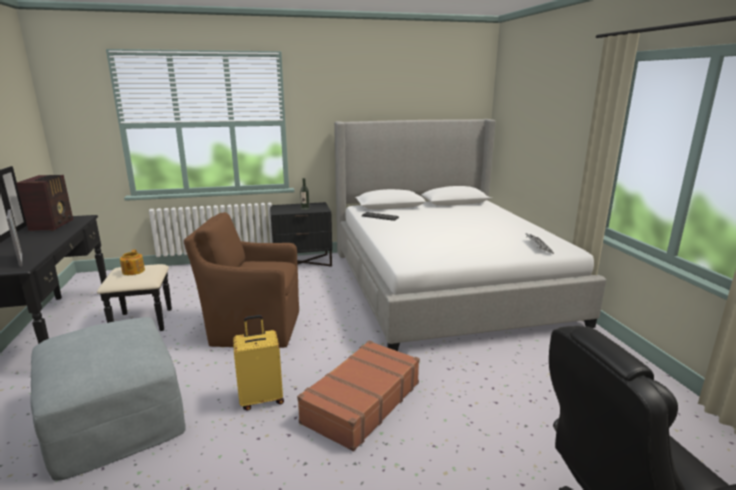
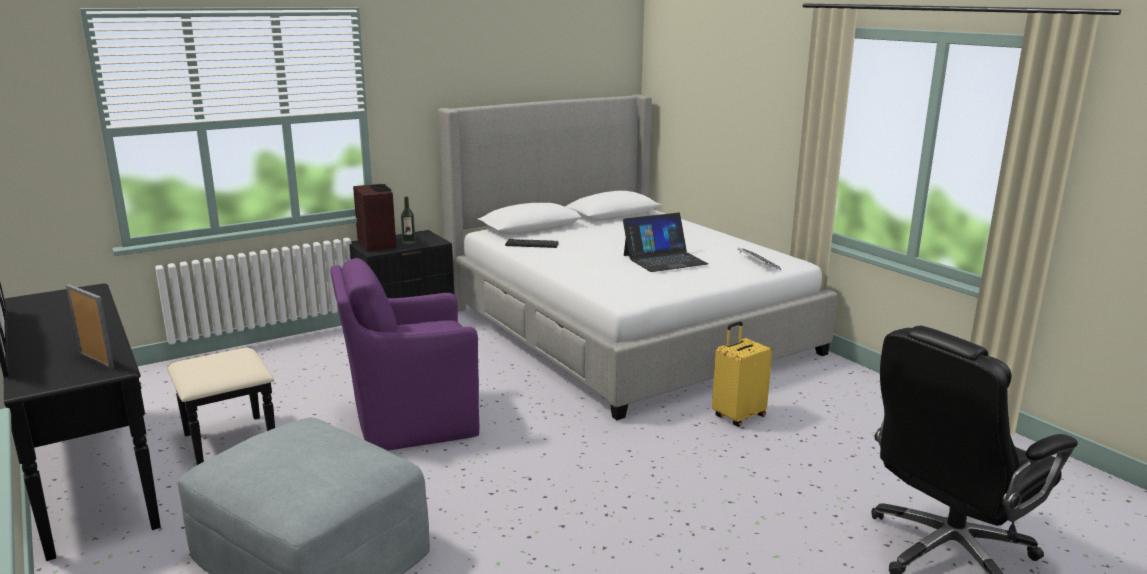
camera: 20 degrees left, 0 degrees up
(53, 225) = (55, 306): radio -> radio (377, 244)
(133, 271) = (217, 363): teapot -> none
(253, 328) = (410, 421): brown armchair -> purple armchair
(261, 398) = (496, 497): yellow suitcase -> yellow suitcase (738, 416)
(361, 402) = (621, 477): brown suitcase -> none
(463, 236) = (664, 259): none -> laptop

